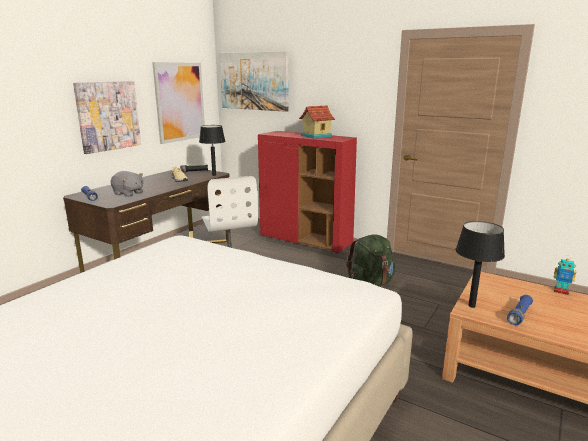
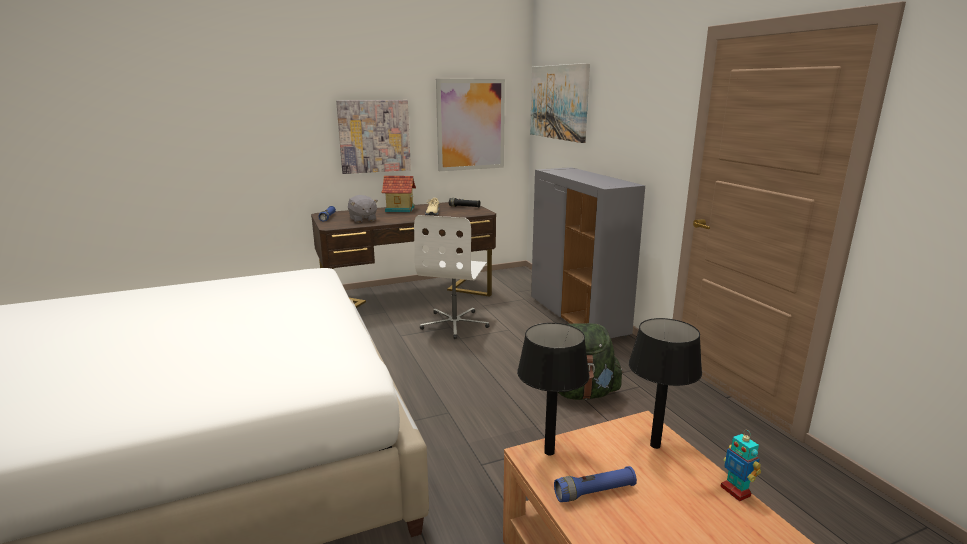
camera: 35 degrees right, 0 degrees up
(214, 175) = (475, 213): black table lamp -> black table lamp (655, 445)
(306, 240) = (578, 316): red cabinet -> grey cabinet
(315, 136) = (594, 178): toy house -> toy house (400, 209)

